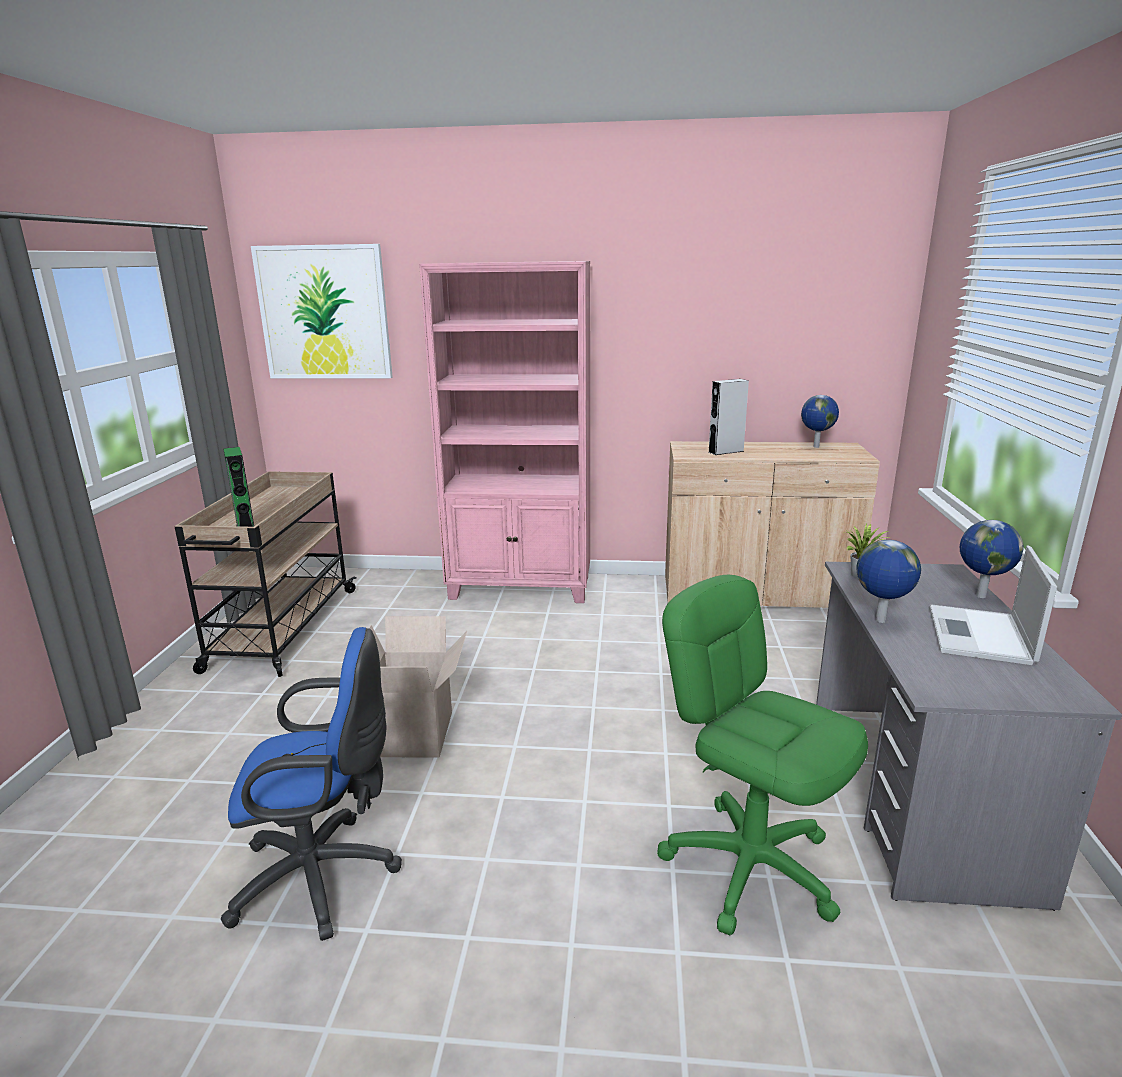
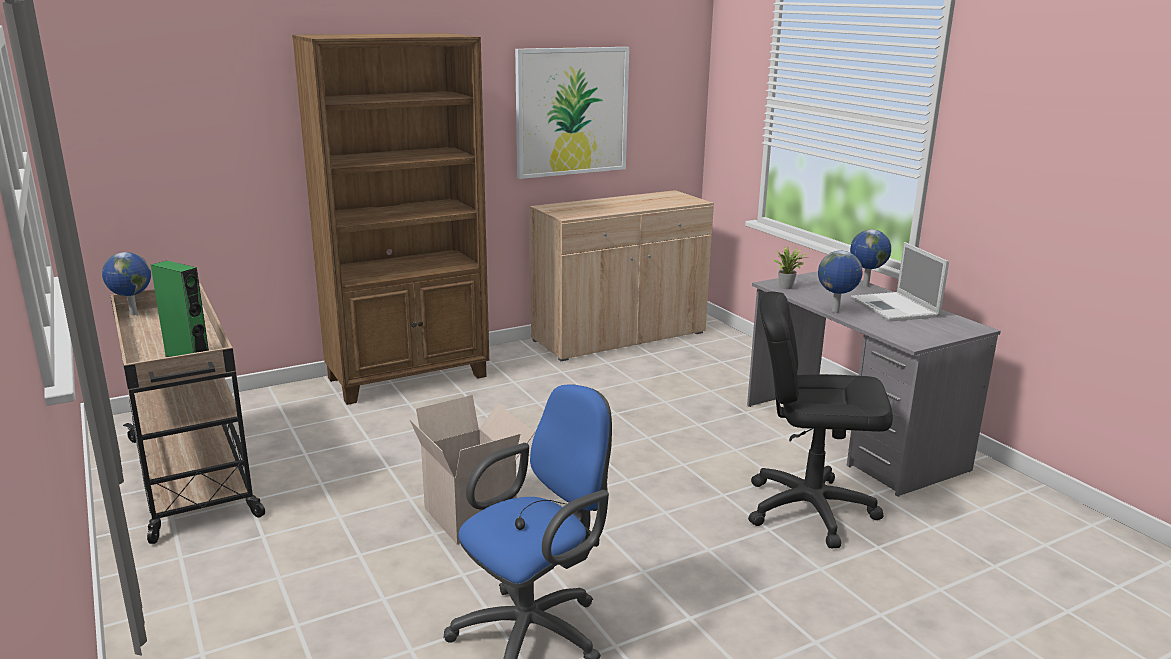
camera: 35 degrees left, 0 degrees up
(324, 313) = (143, 94): picture -> picture (571, 111)
(521, 588) = (409, 378): pink bookcase -> brown bookcase
(726, 451) = (592, 209): grey speaker -> none
(750, 866) = (809, 509): green office chair -> black office chair
(815, 447) = (652, 197): globe -> globe (132, 314)

